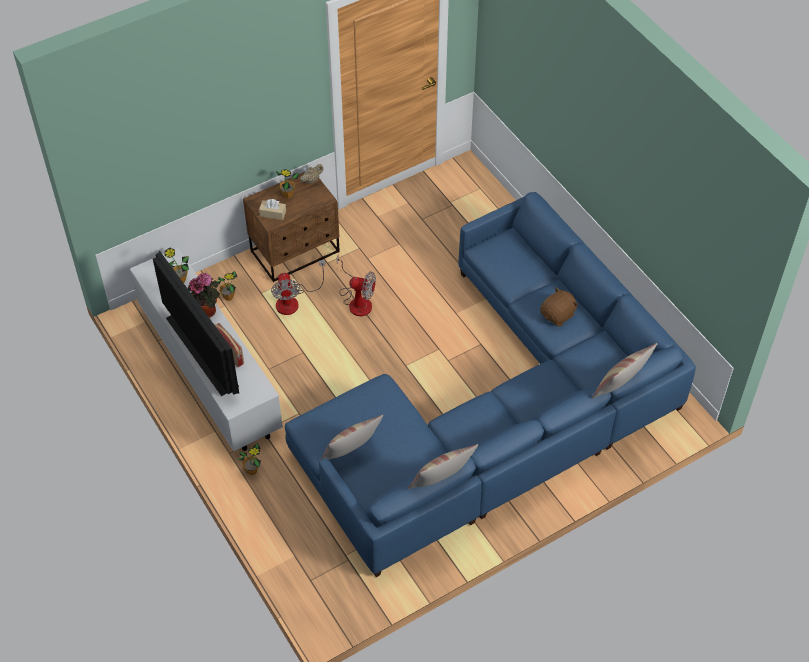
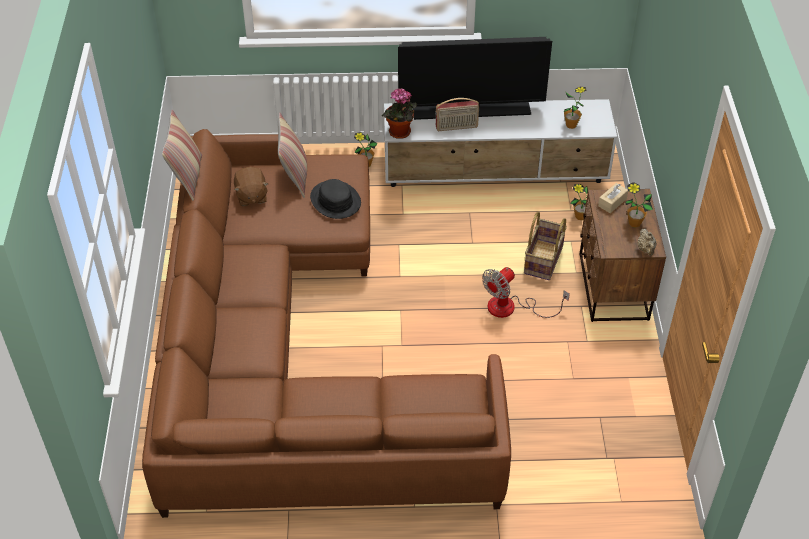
camera: 120 degrees right, 5 degrees down
(207, 310) = (519, 130): potted plant -> potted plant (399, 133)
(293, 300) = (544, 260): fan -> basket
(362, 408) = (335, 200): none -> black hat
(496, 411) = (291, 354): blue sofa -> brown sofa
(558, 315) = (326, 403): brown plush toy -> brown plush toy (251, 196)
(620, 387) = (163, 354): pillow -> none

